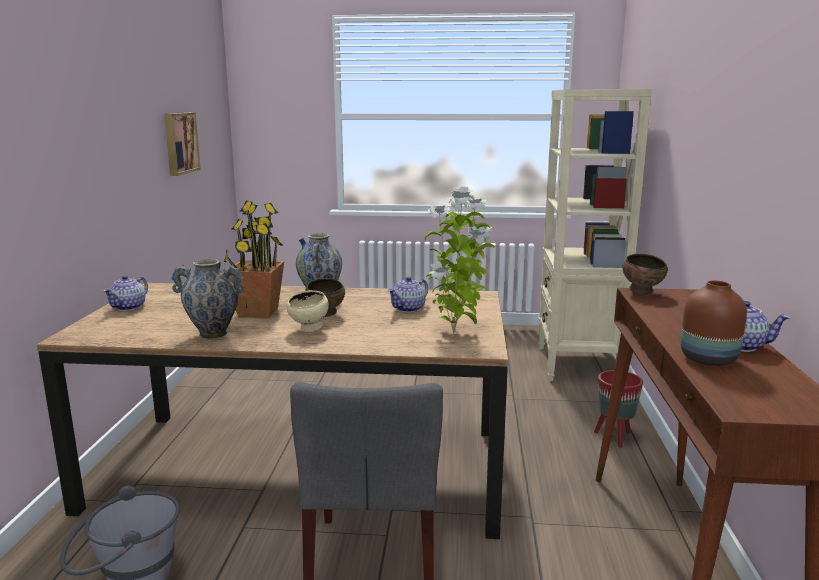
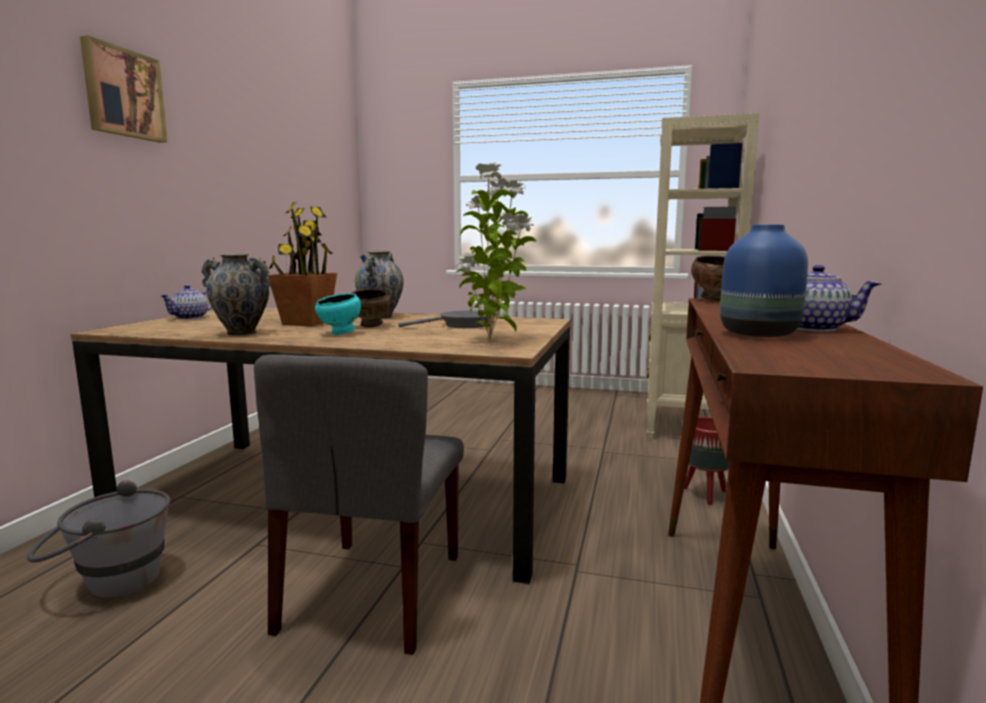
camera: 10 degrees right, 5 degrees down
(179, 143) = (292, 190): picture -> picture (123, 93)
(309, 329) = (340, 334): beige bowl -> turquoise bowl
(409, 309) = (461, 325): teapot -> grey frying pan
(709, 359) = (760, 334): brown vase -> blue vase

